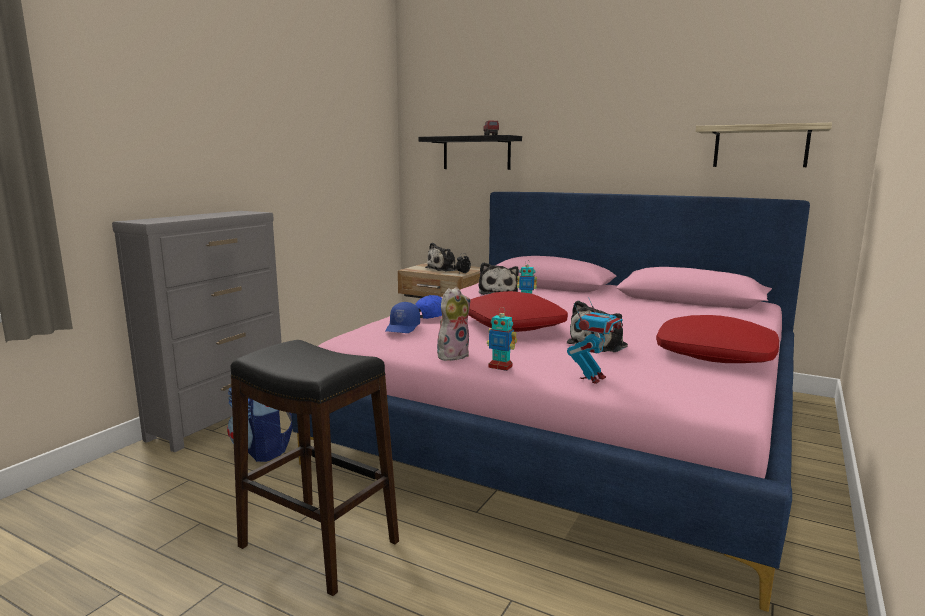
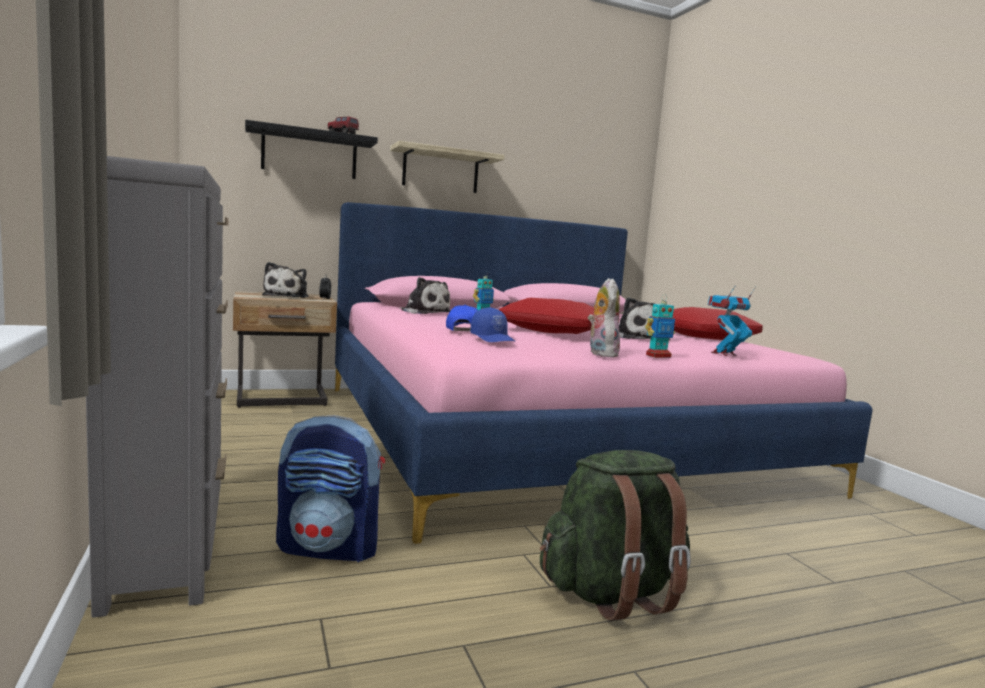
camera: 50 degrees left, 5 degrees down
(318, 544) = (613, 593): black stool -> green backpack
(592, 378) = (724, 354): toy robot -> toy robot turned 105 degrees counterclockwise
(760, 146) = (585, 183): shelf -> shelf (440, 170)

